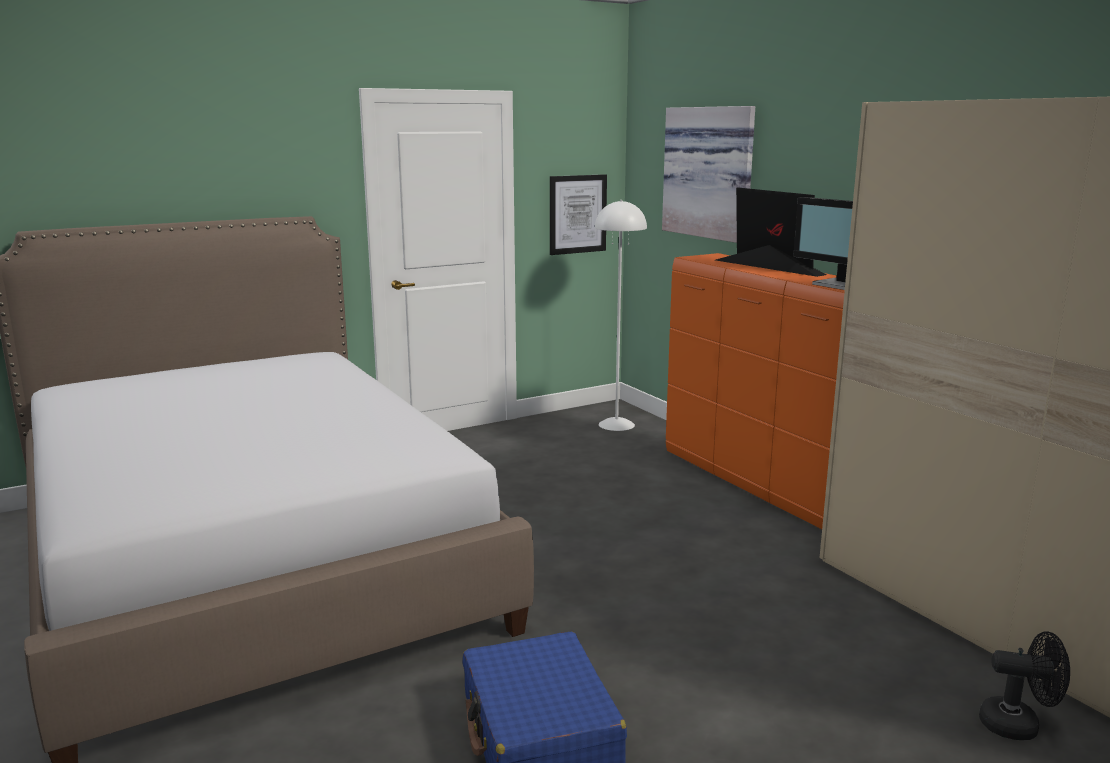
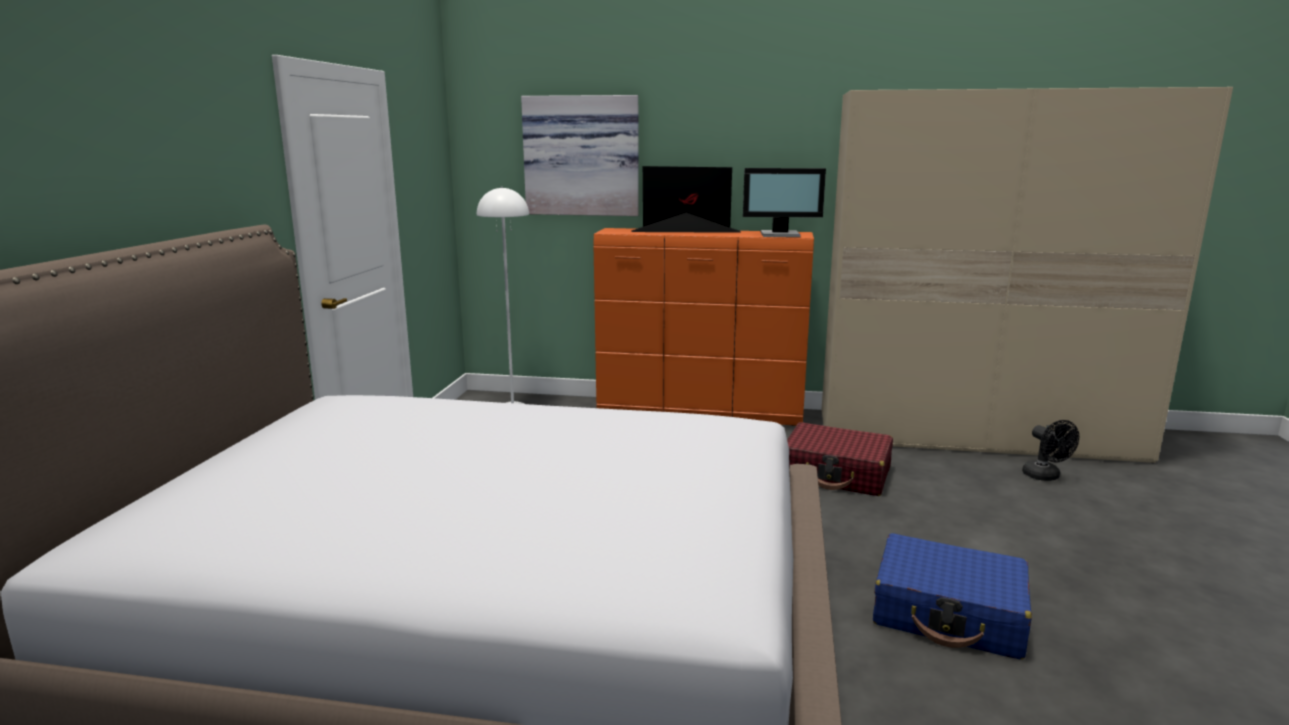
camera: 50 degrees left, 0 degrees up
(577, 214) = (431, 206): picture -> none
(754, 590) = (836, 474): none -> red suitcase
(1018, 725) = (1045, 477): black fan -> black fan turned 105 degrees clockwise

